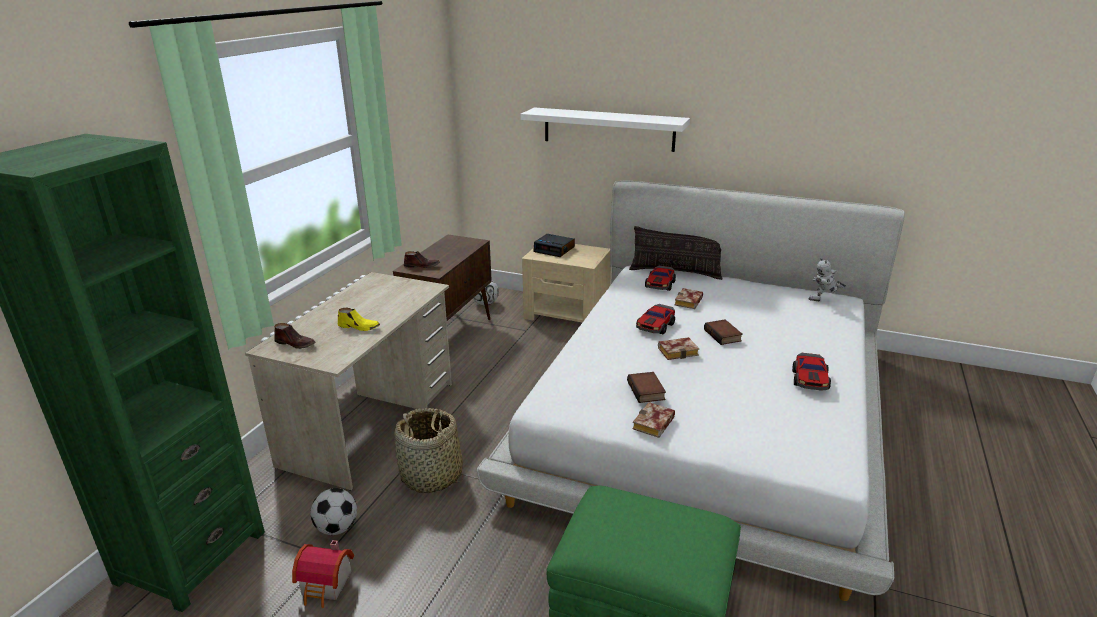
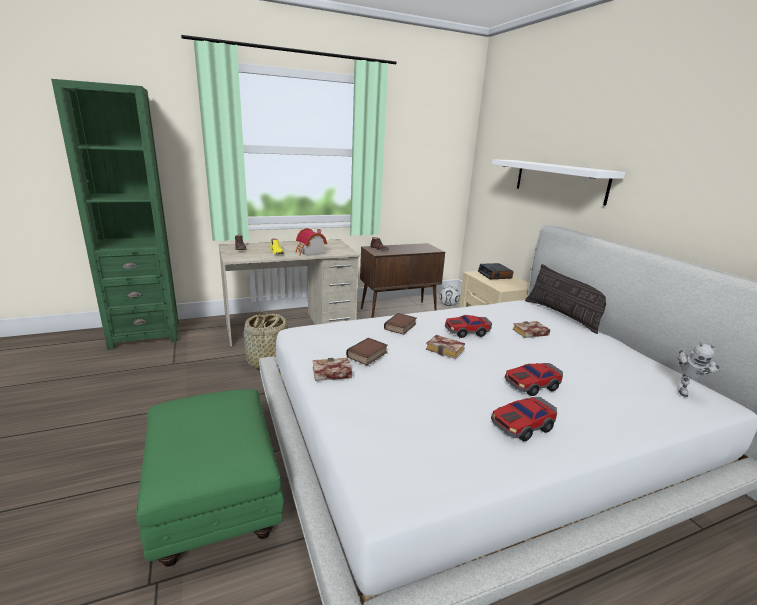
camera: 45 degrees right, 5 degrees down
(326, 585) = (151, 374): toy house -> toy house (310, 252)
(336, 528) = (196, 357): football -> none
(660, 284) = (530, 315): toy car -> toy car (532, 385)
(723, 335) = (510, 361): book -> book (401, 327)
(824, 301) = (684, 390): toy robot -> toy robot turned 105 degrees counterclockwise

